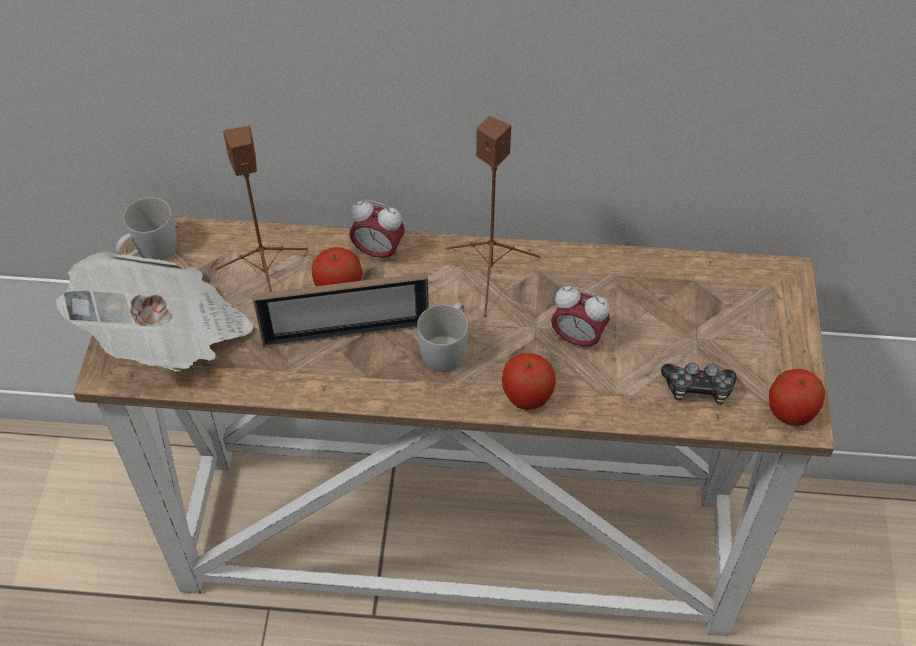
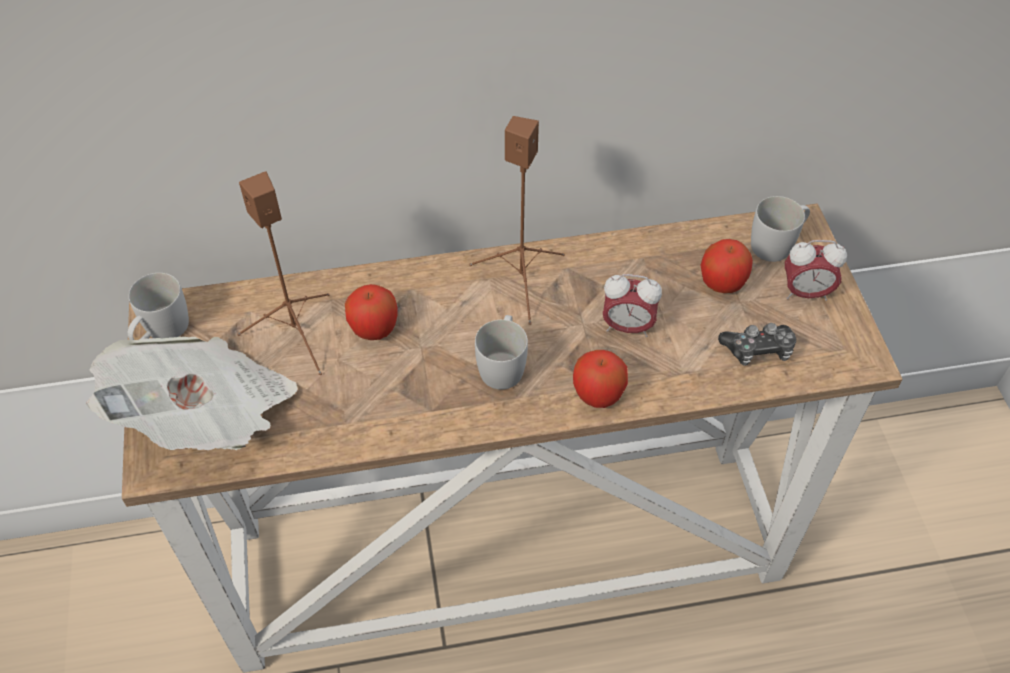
camera: 15 degrees left, 0 degrees up
(346, 334) = (396, 371): picture frame -> none
(378, 252) = (402, 283): alarm clock -> alarm clock (805, 293)
(755, 289) = (777, 243): none -> white mug
(790, 412) = (851, 353): apple -> apple (722, 283)

